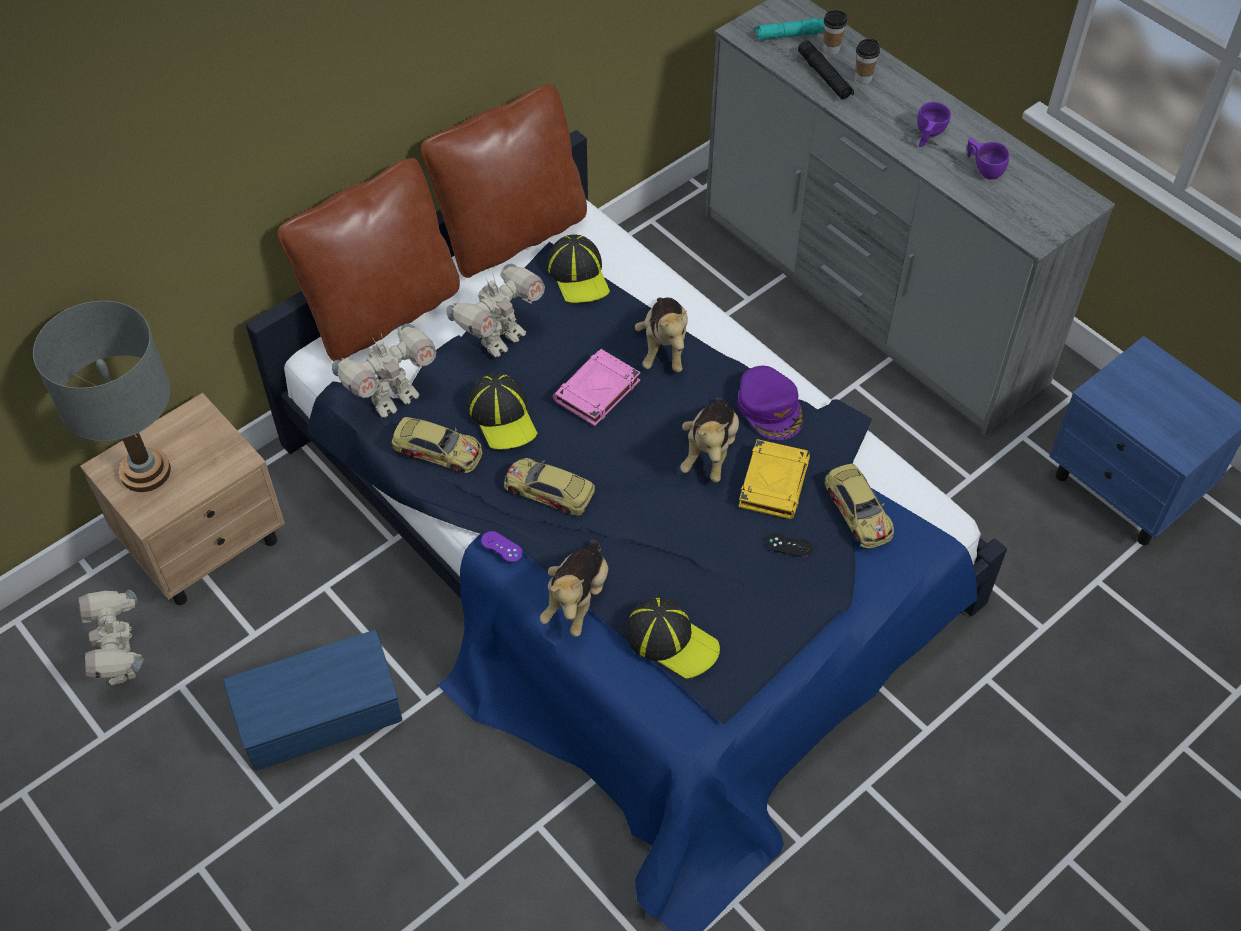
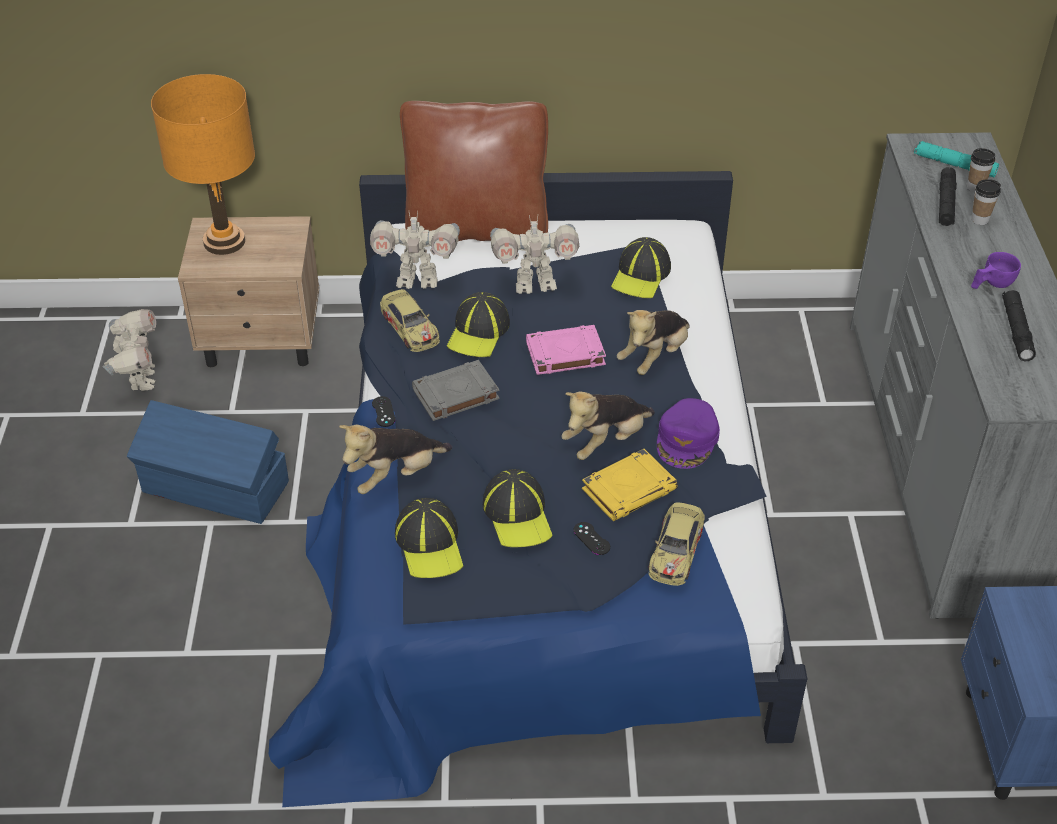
camera: 40 degrees right, 10 degrees down
(124, 663) = (140, 380): toy robot -> toy robot turned 150 degrees clockwise
(146, 471) = (224, 242): grey table lamp -> orange table lamp
(502, 547) = (383, 412): purple game controller -> black game controller
(512, 234) = (624, 227): brown pillow -> none
(549, 490) = (455, 395): toy car -> grey book
(715, 565) = (518, 515): none -> cap
(983, 168) = (1016, 330): purple cup -> black flashlight

